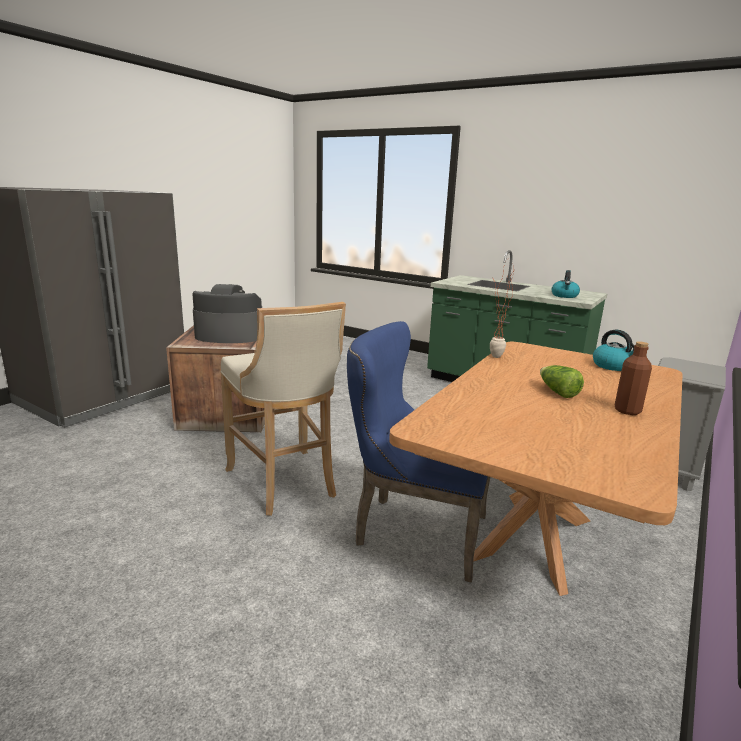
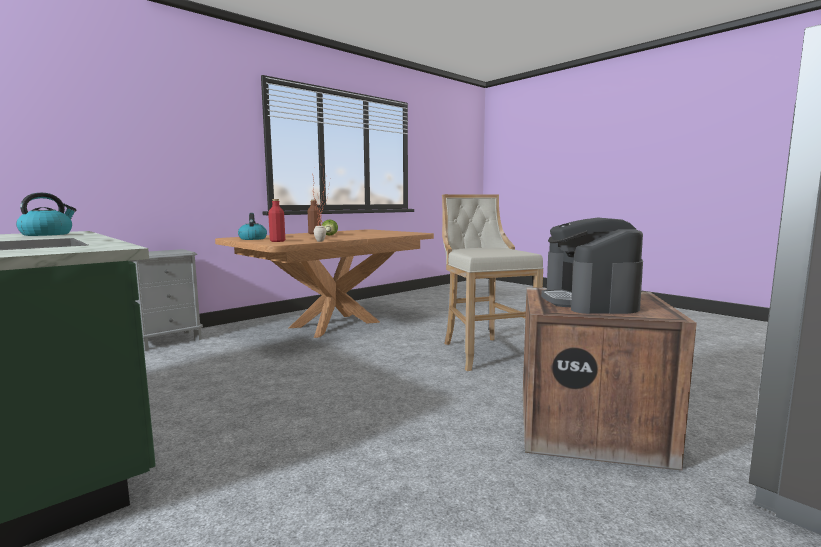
camera: 165 degrees left, 10 degrees down
(228, 336) = (589, 301): coffee machine -> coffee machine turned 75 degrees clockwise
(412, 530) = (402, 330): blue chair -> none
(547, 355) = (277, 241): none -> red bottle

